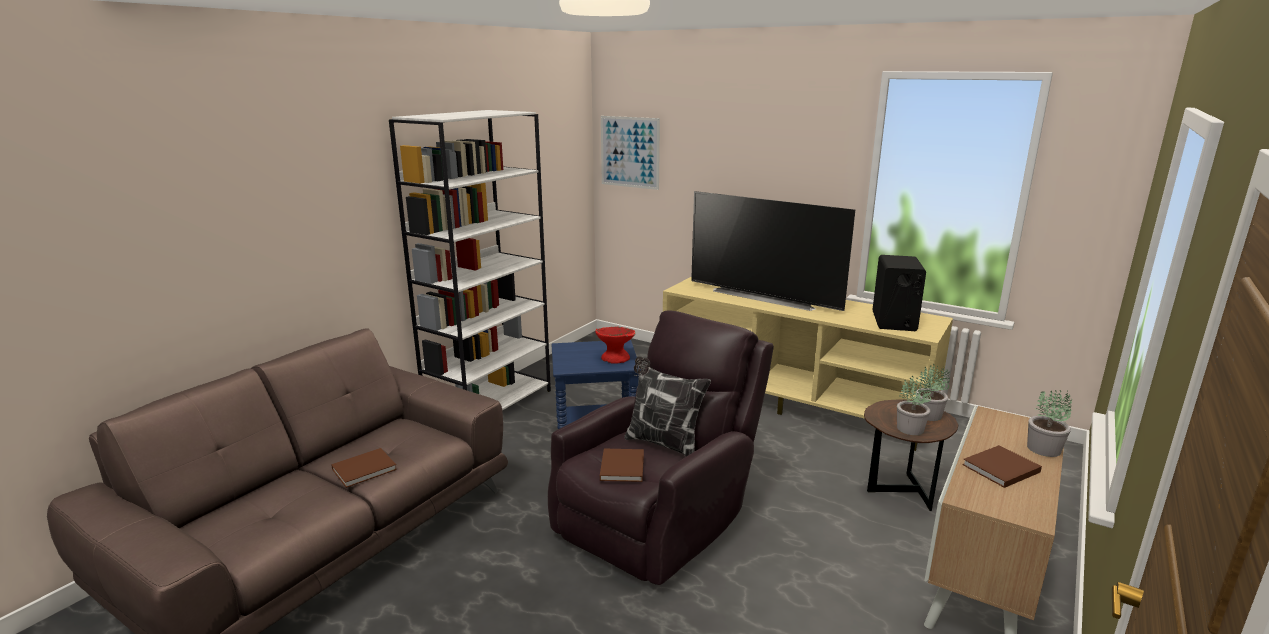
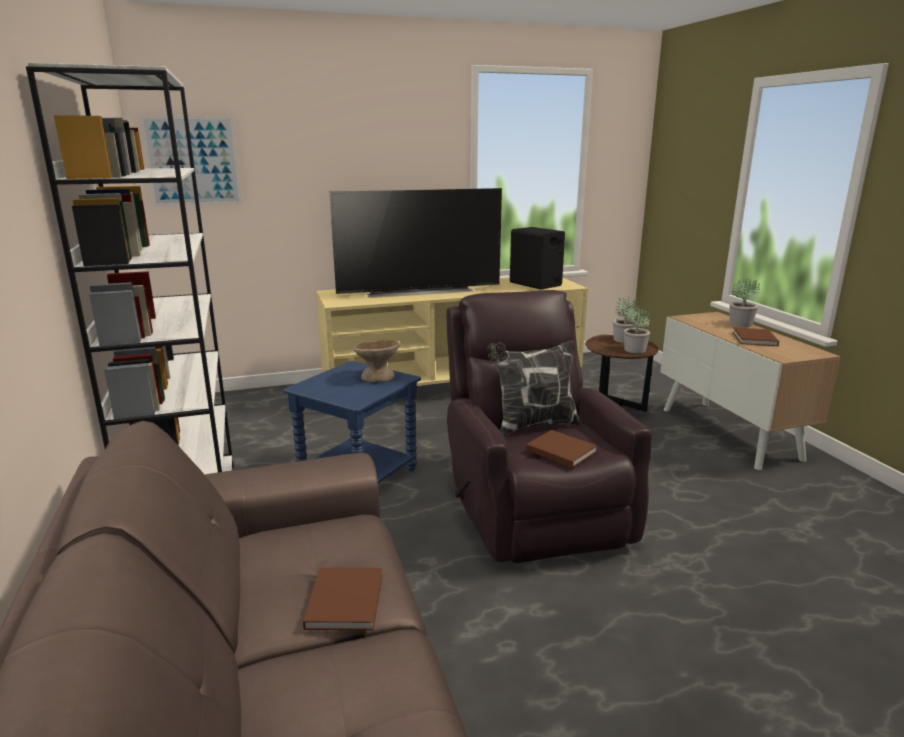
camera: 50 degrees left, 0 degrees up
(615, 358) = (378, 377): red bowl -> beige bowl

